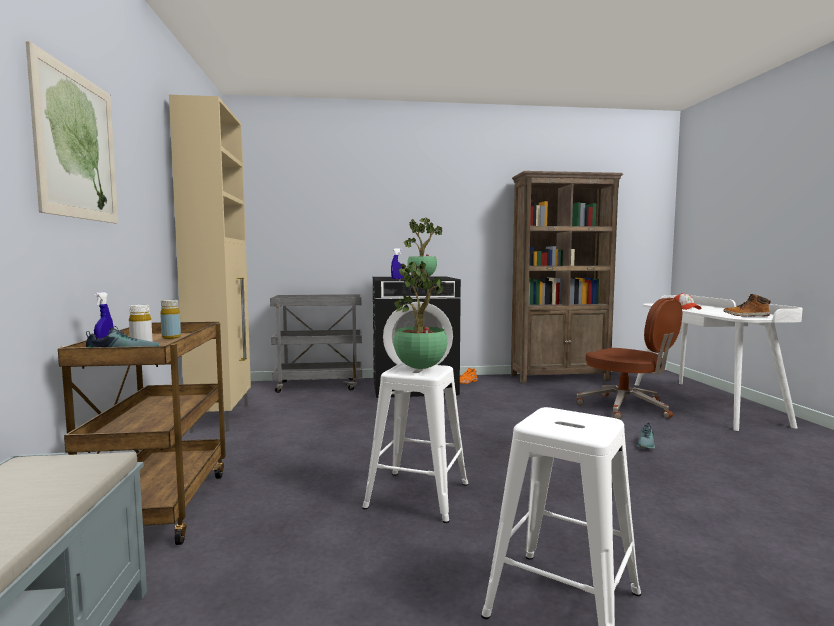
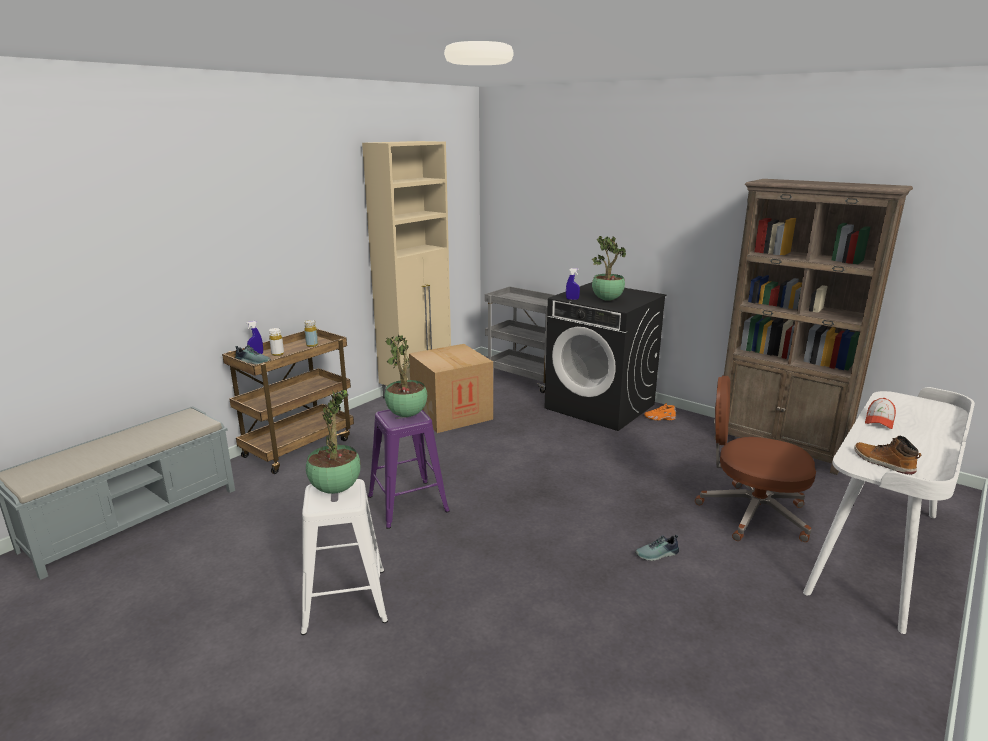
camera: 45 degrees right, 15 degrees up
(77, 146) = (246, 229): picture -> none
(301, 422) = (451, 414): none -> cardboard box
(417, 494) = (408, 503): white stool -> purple stool
(552, 418) = (335, 488): none -> potted plant
(626, 408) = (750, 513): brown office chair -> brown office chair turned 105 degrees clockwise

